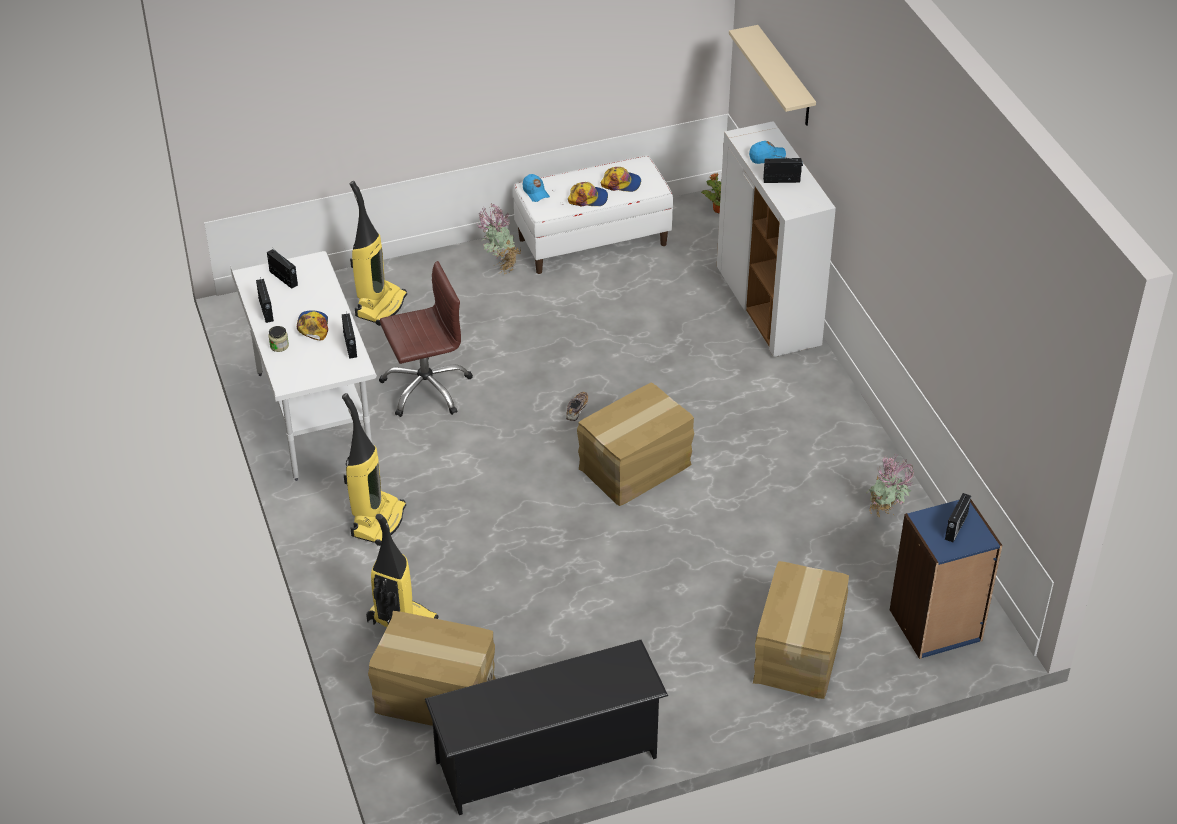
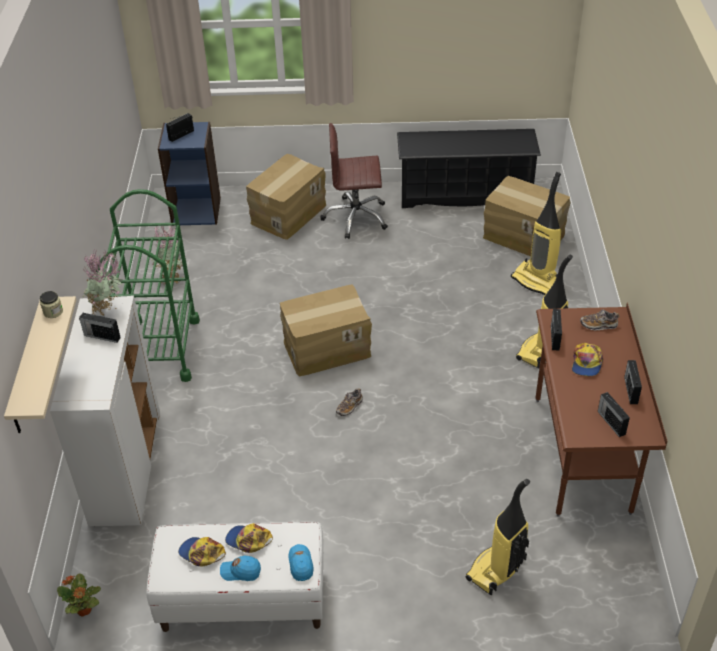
camera: 160 degrees left, 0 degrees up
(279, 346) = (620, 351): jar -> jar (53, 312)
(304, 368) = (598, 325): none -> shoe
(313, 417) = (582, 454): white desk -> brown desk
(426, 388) = (473, 459): brown office chair -> brown office chair (356, 218)
(500, 266) = (355, 592): potted plant -> potted plant (109, 311)
(767, 157) = (93, 366): blue cap -> blue cap (241, 571)
(826, 423) = (160, 349): none -> green cart

